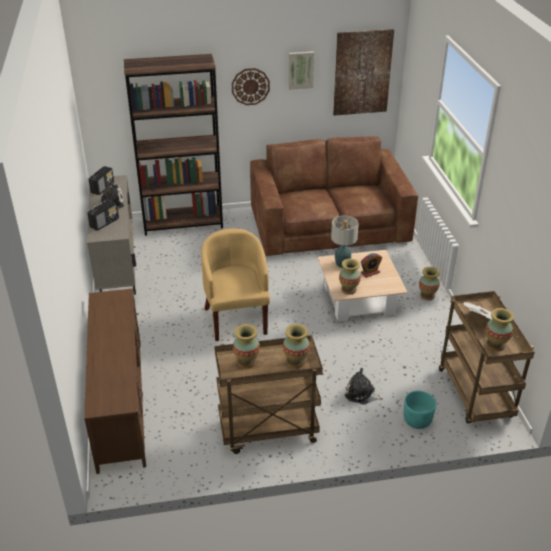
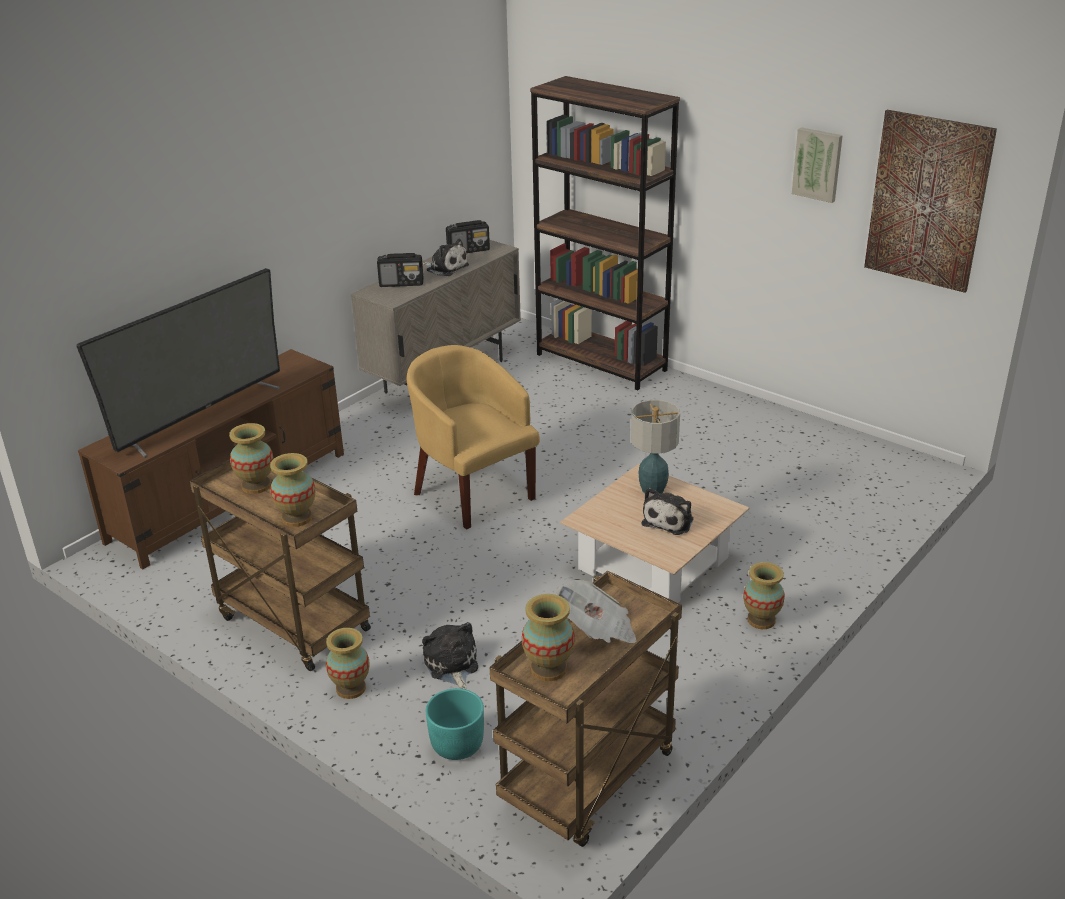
camera: 50 degrees right, 5 degrees down
(117, 355) = (201, 416): none -> television
(236, 318) = (473, 492): yellow armchair -> yellow armchair turned 75 degrees counterclockwise
(250, 86) = (735, 171): wall clock -> none
(329, 225) = (784, 457): brown sofa -> none
(348, 290) = (601, 522): vase -> vase (350, 688)
(370, 272) = (669, 520): alarm clock -> plush toy

